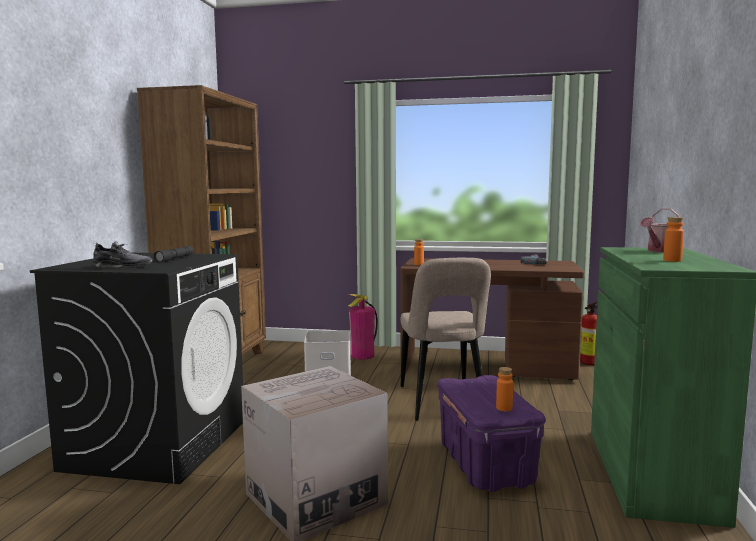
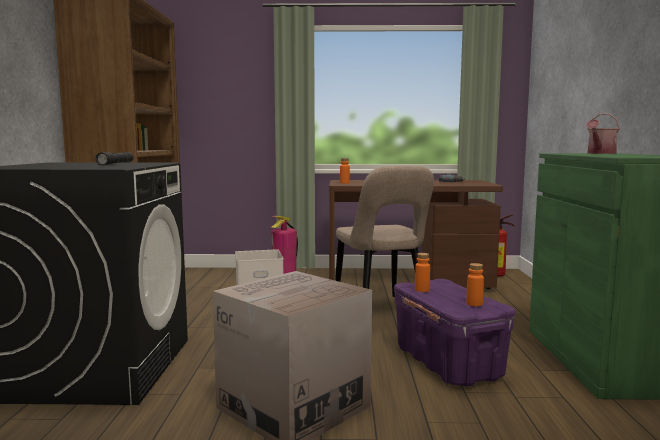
camera: 10 degrees left, 0 degrees up
(122, 267) = (63, 167): grey shoe -> none
(672, 260) = (627, 155): orange bottle -> orange bottle (422, 290)

